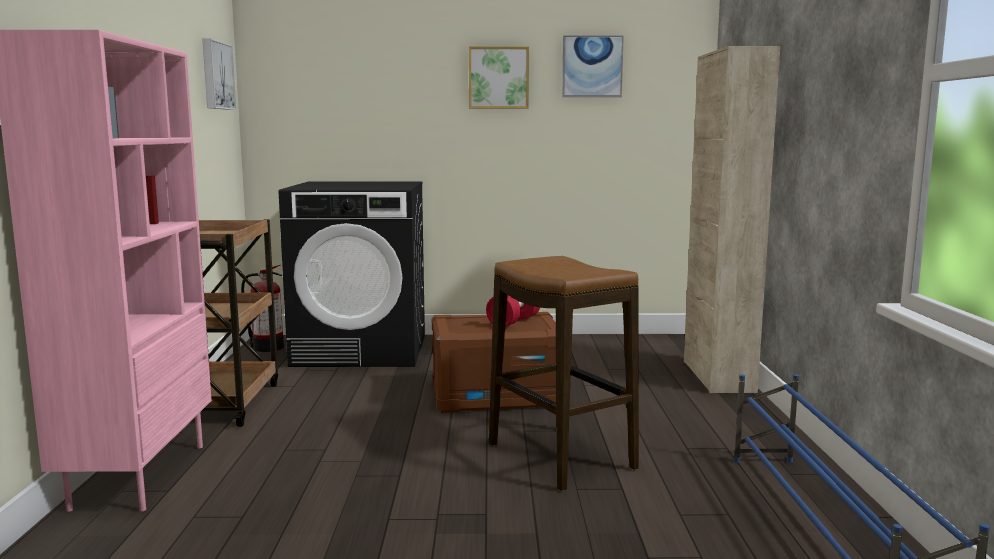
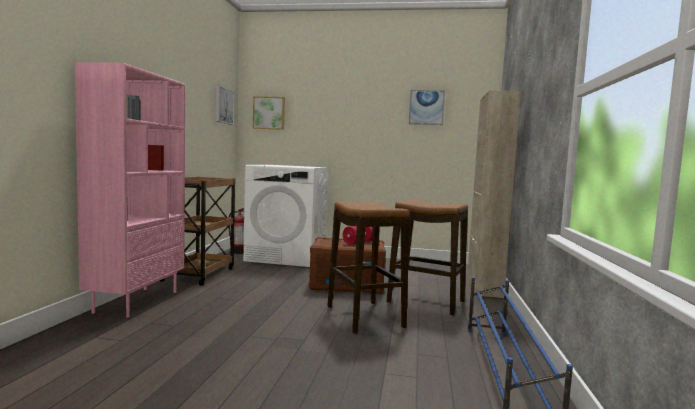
camera: 10 degrees right, 5 degrees down
(362, 350) = (287, 257): black washing machine -> white washing machine
(498, 78) = (373, 112): picture -> picture (269, 113)
(643, 415) = (426, 302): none -> stool

